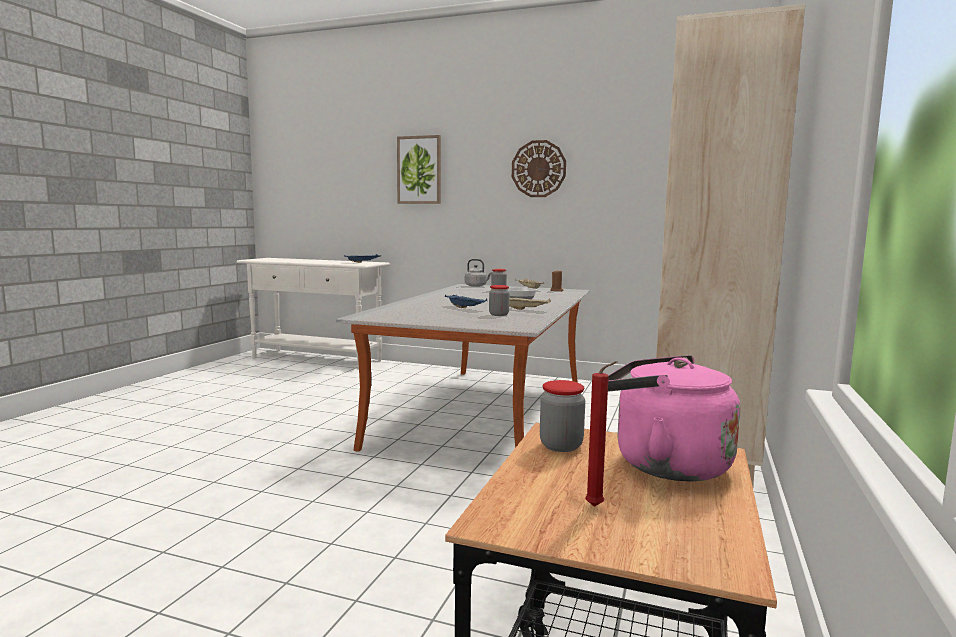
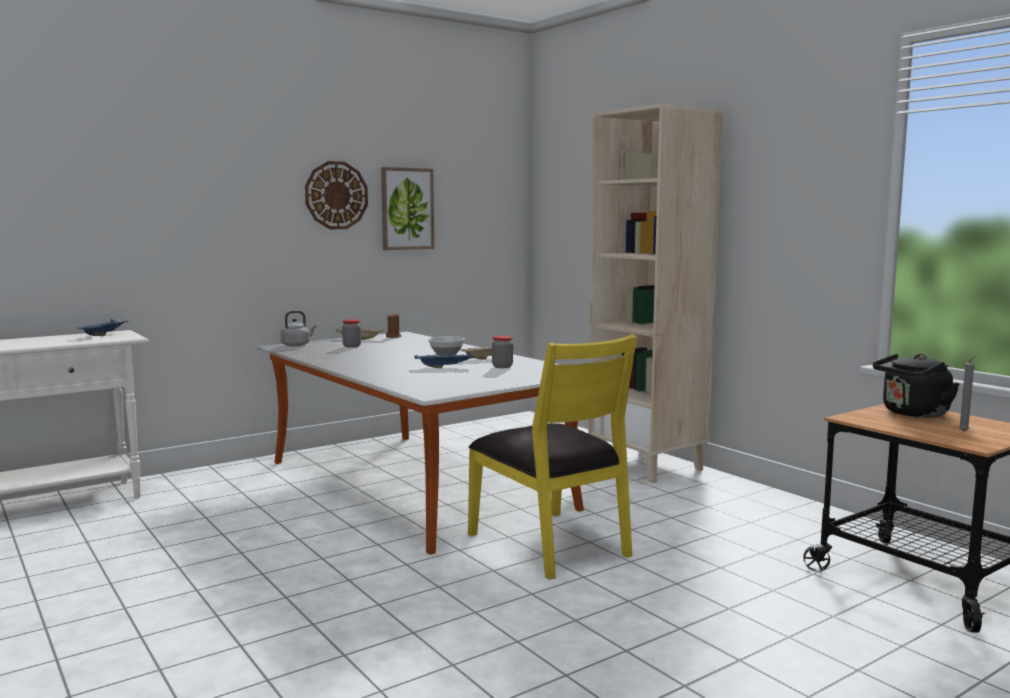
camera: 55 degrees left, 0 degrees up
(419, 170) = (172, 192): picture -> picture (407, 209)
(425, 482) = (551, 544): none -> yellow chair
(561, 446) = (873, 421): jar -> none
(597, 507) = (964, 431): red candle -> grey candle
(664, 464) = (912, 414): pink kettle -> black kettle

